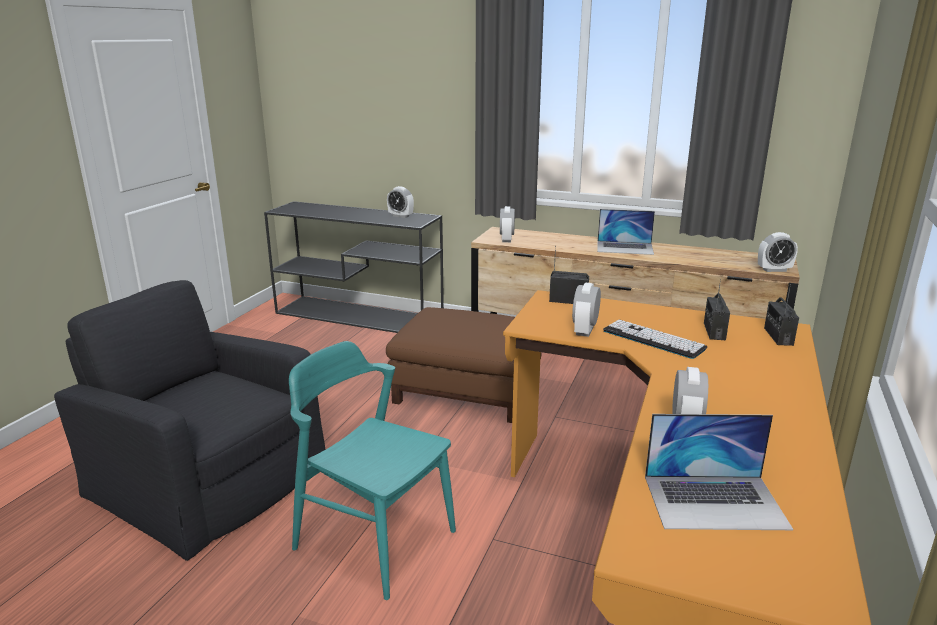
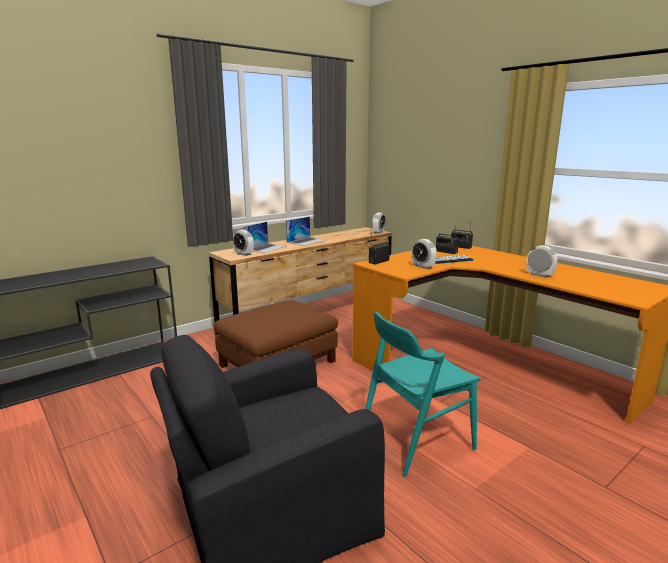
camera: 60 degrees left, 5 degrees down
(400, 216) = (125, 264): alarm clock -> none
(715, 502) = (599, 284): laptop -> laptop (266, 248)

